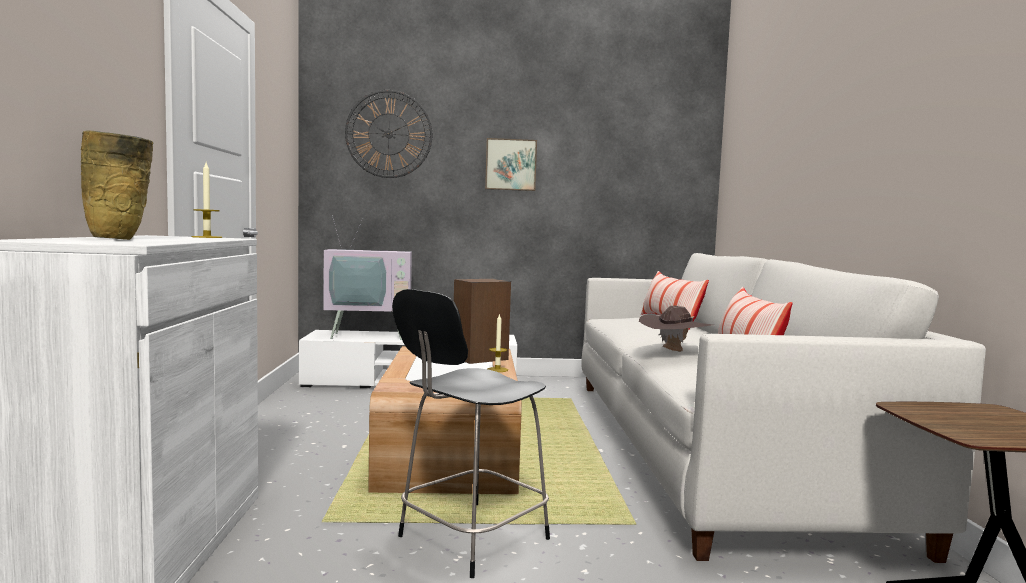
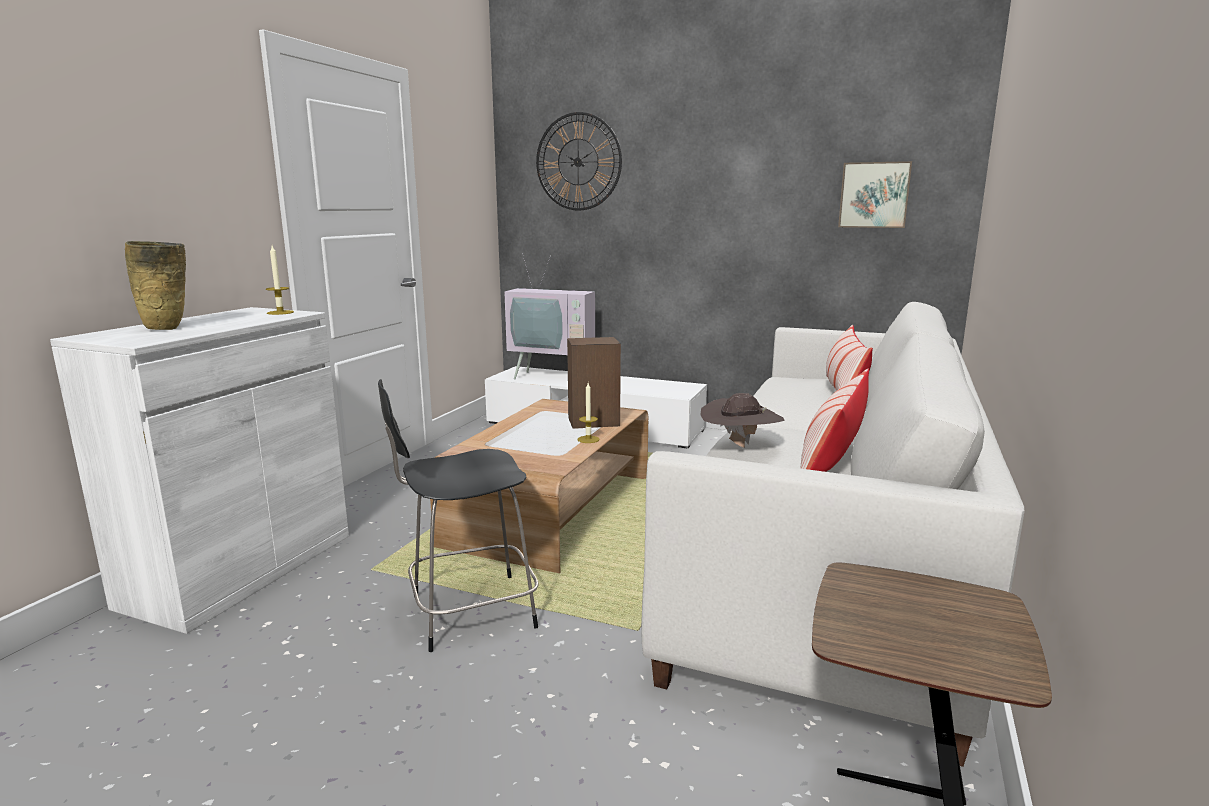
camera: 25 degrees right, 10 degrees up
(510, 165) = (707, 189): picture -> picture (874, 195)

